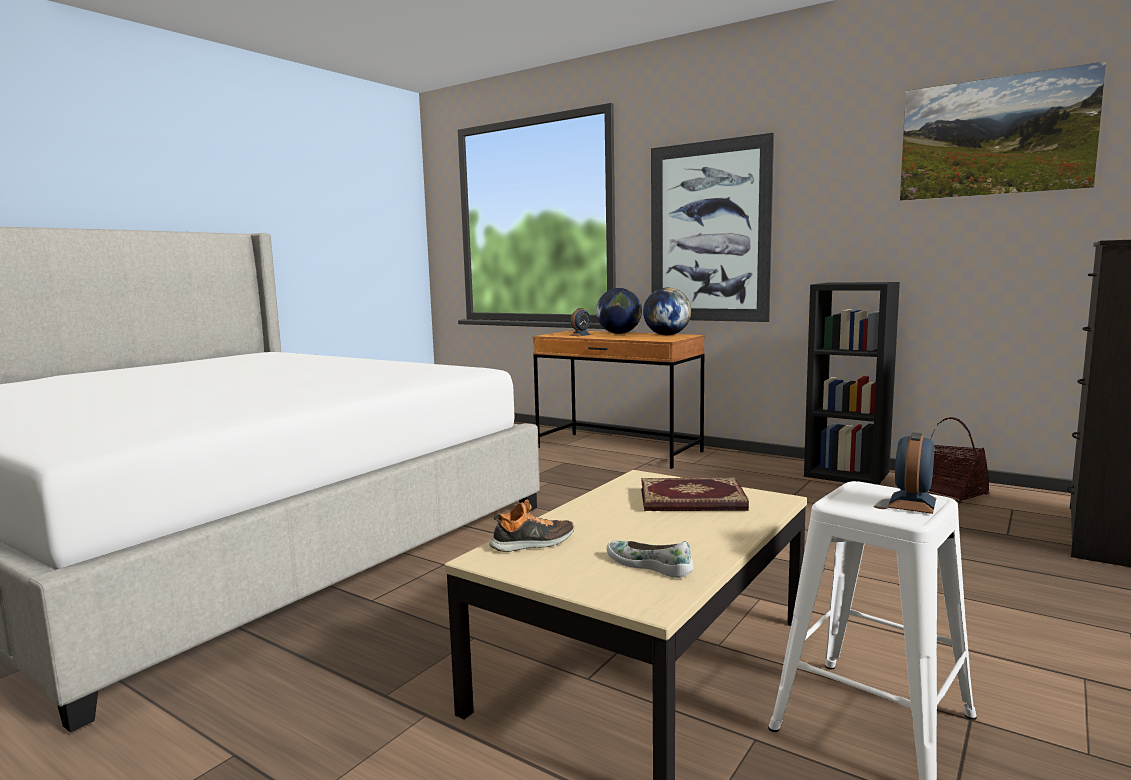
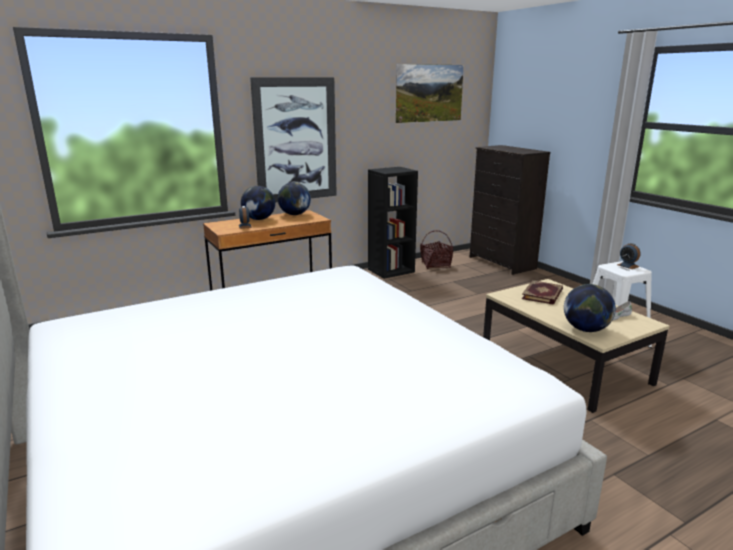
camera: 65 degrees left, 10 degrees up
(533, 543) = (585, 329): shoe -> globe

